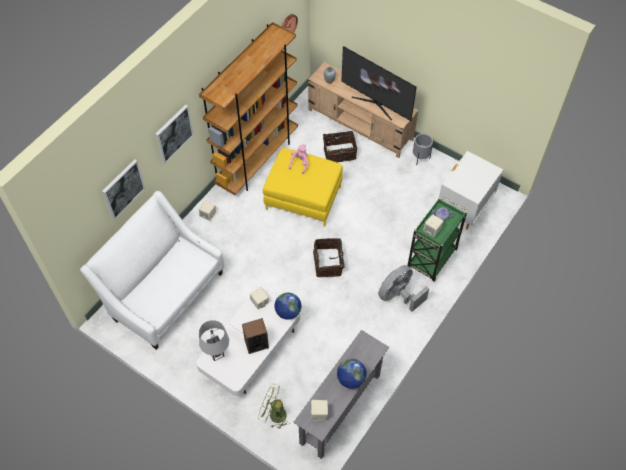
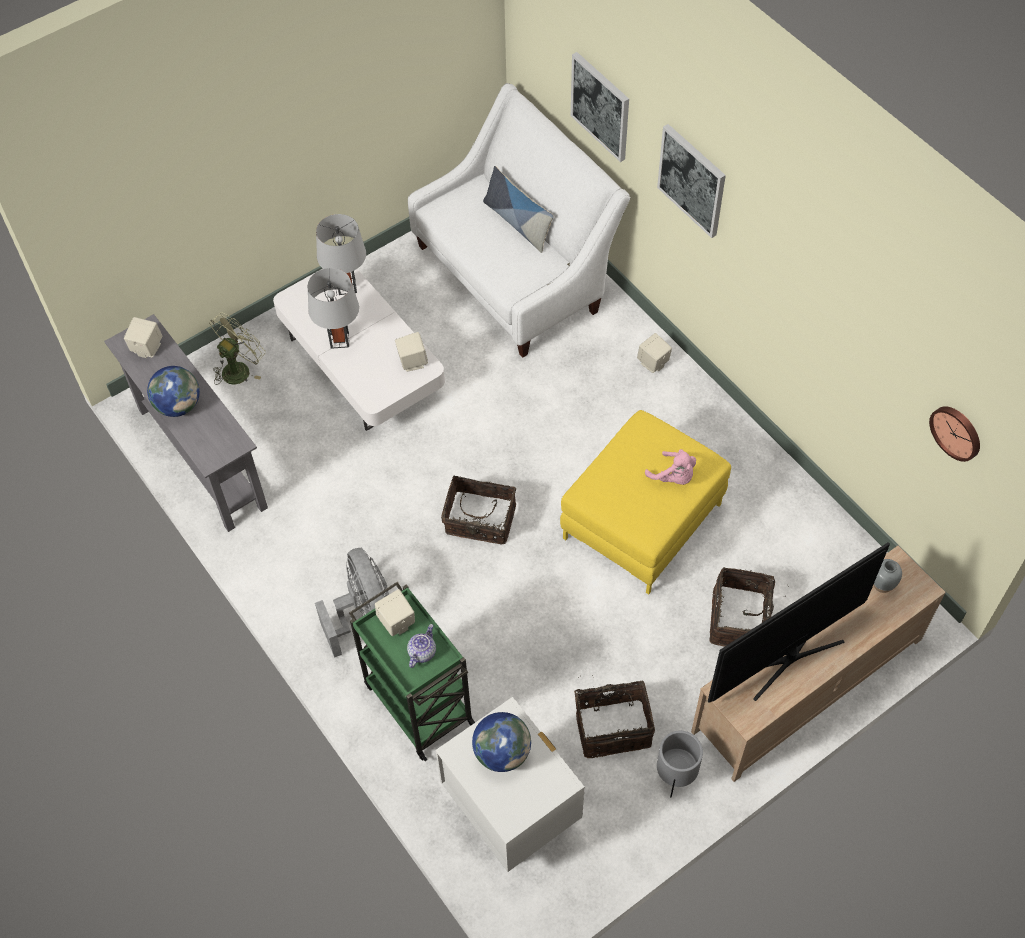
camera: 110 degrees right, 0 degrees up
(155, 272) = (518, 223): none -> pillow
(256, 344) = (339, 340): speaker -> grey table lamp
(257, 160) = (761, 468): brown bookcase -> none
(288, 312) = (377, 396): globe -> globe (502, 752)
(409, 185) = (612, 726): none -> basket

